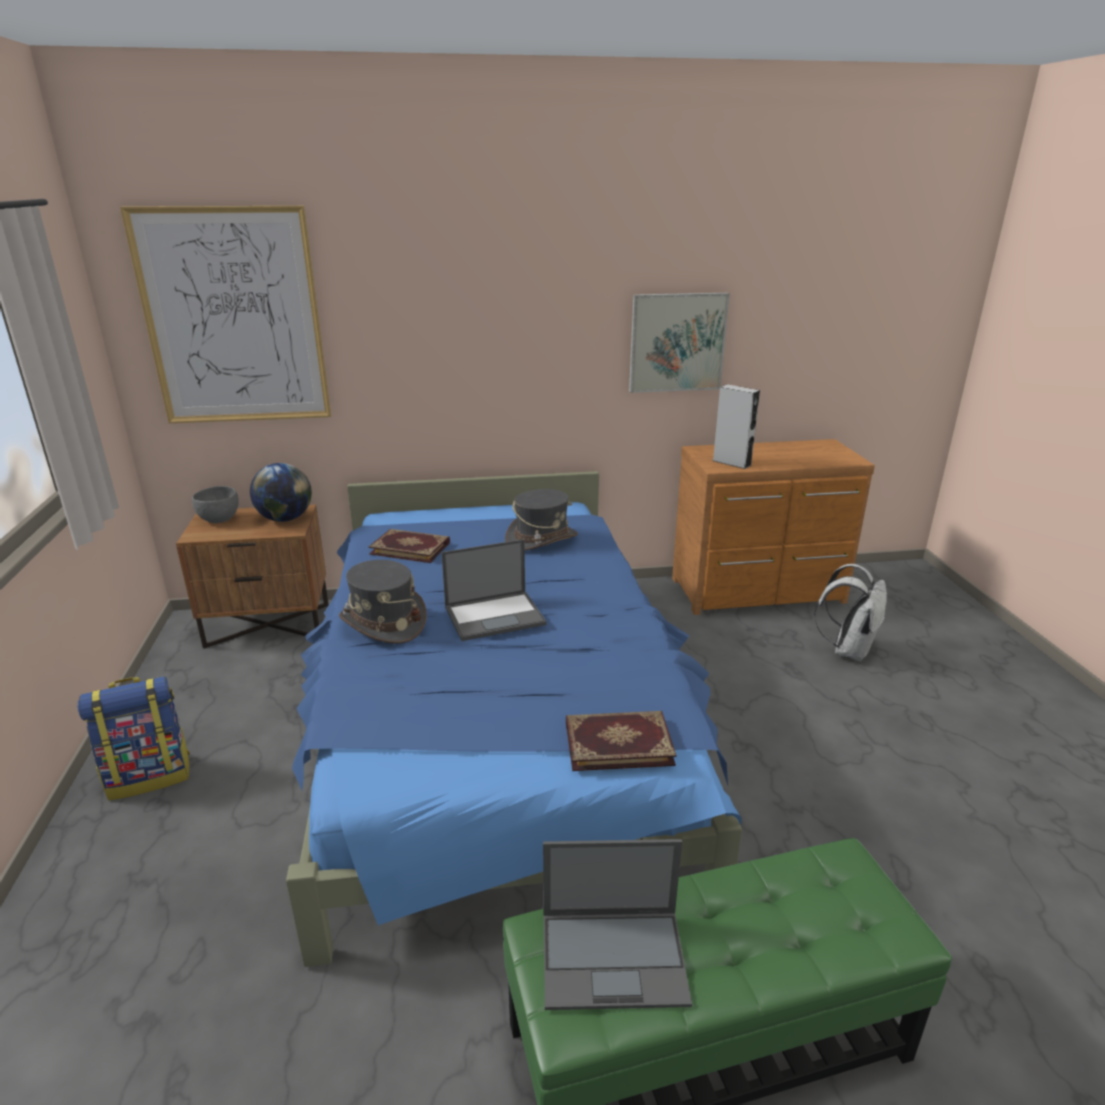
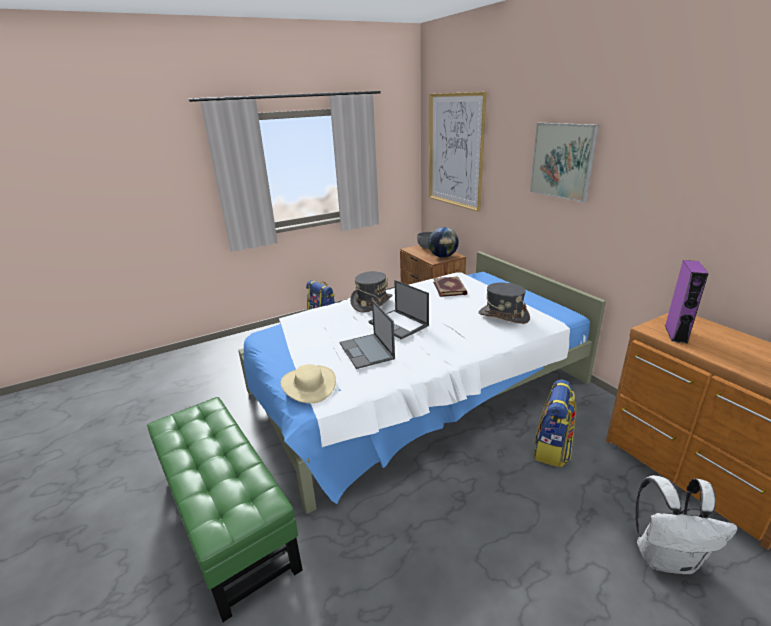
camera: 70 degrees right, 0 degrees up
(497, 717) = (414, 388): blue bed -> white bed
(615, 957) = (195, 427): laptop -> laptop (367, 351)
(618, 742) = (309, 384): book -> beige hat
(677, 342) = (693, 214): picture -> picture (562, 161)
(692, 651) = (552, 449): none -> backpack
(731, 463) = (676, 334): grey speaker -> purple speaker

